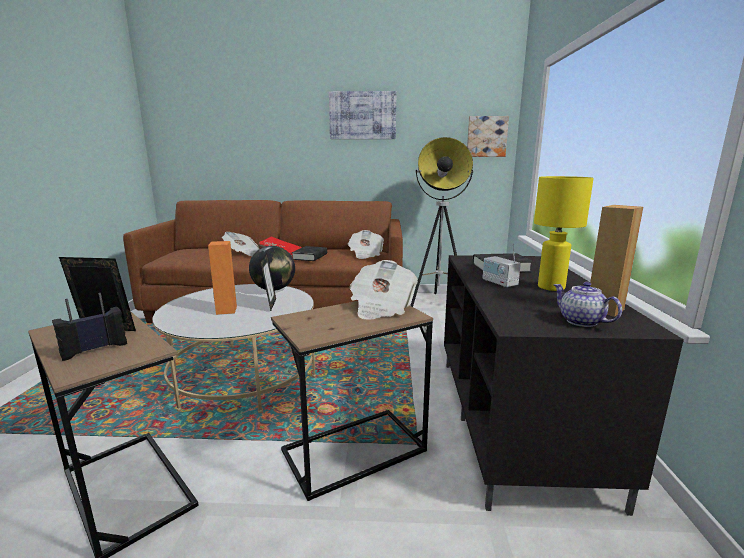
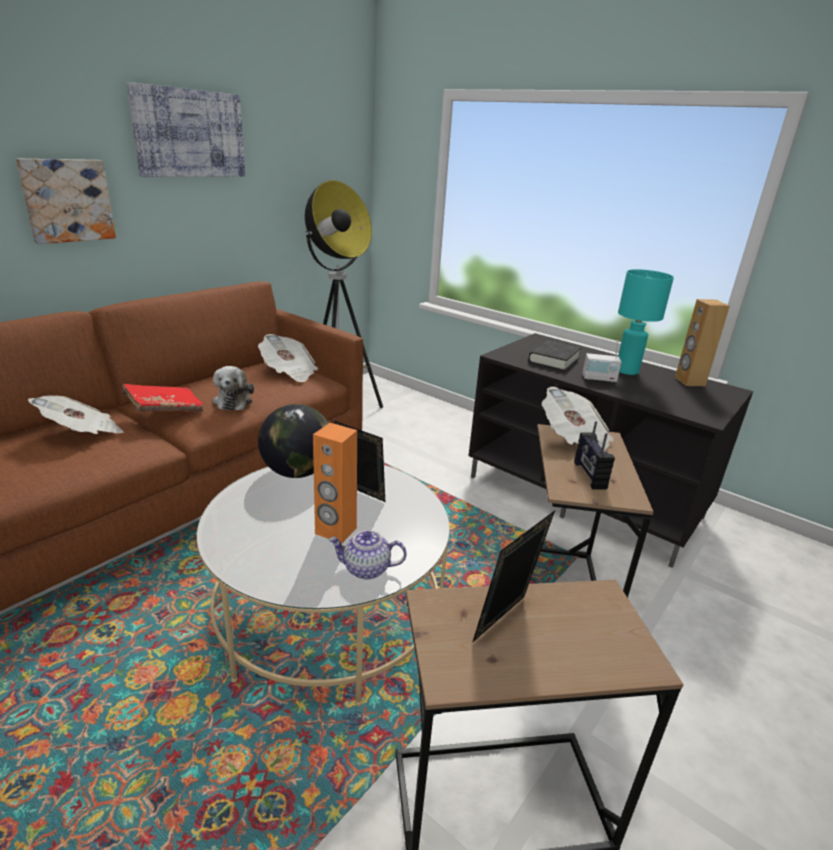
camera: 55 degrees left, 10 degrees up
(94, 349) = (571, 639): radio -> radio (589, 475)
(310, 257) = (233, 401): black book -> plush toy
(486, 136) = (346, 172): picture -> picture (67, 200)
(550, 287) = (626, 371): yellow table lamp -> turquoise table lamp
(580, 321) = (708, 398): teapot -> teapot (366, 569)

